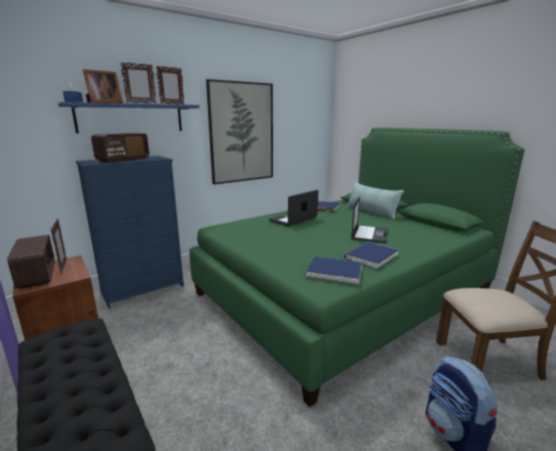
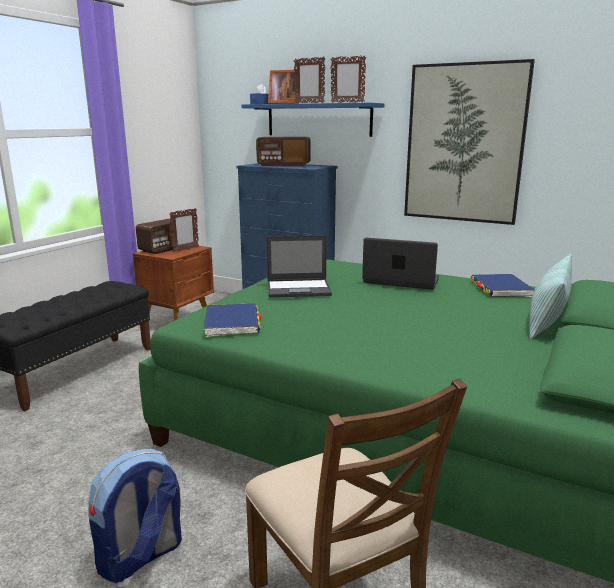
camera: 65 degrees right, 0 degrees up
(370, 234) = (407, 328): laptop -> laptop (299, 289)
(371, 257) = (304, 336): blue book -> none

